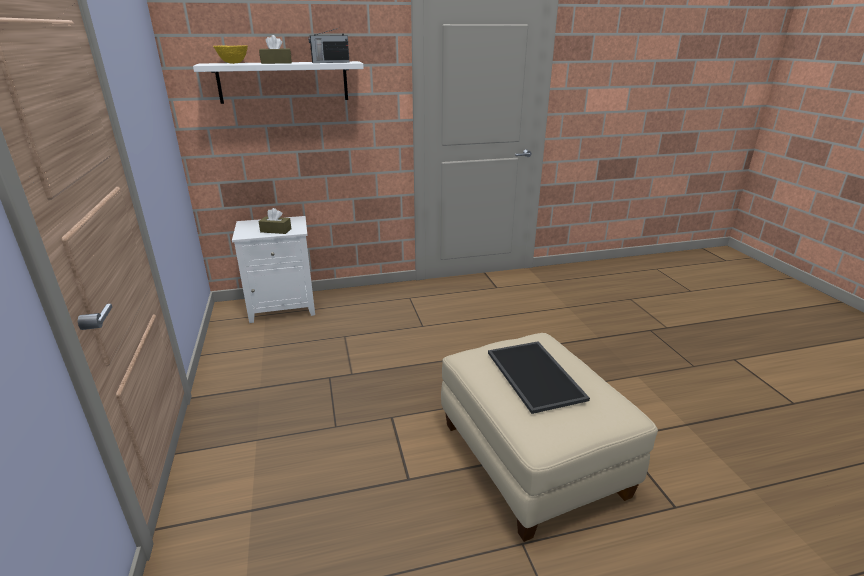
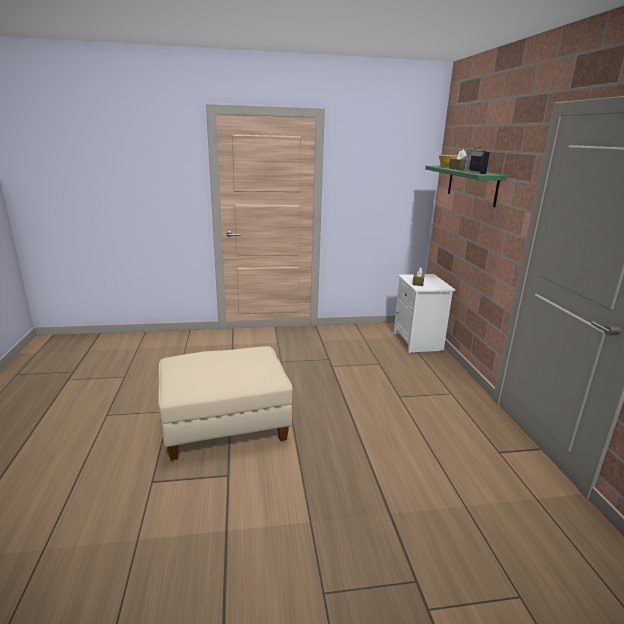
camera: 95 degrees right, 5 degrees down
(283, 82) = (471, 185): white shelf -> green shelf
(537, 375) = (225, 363): tray -> none

